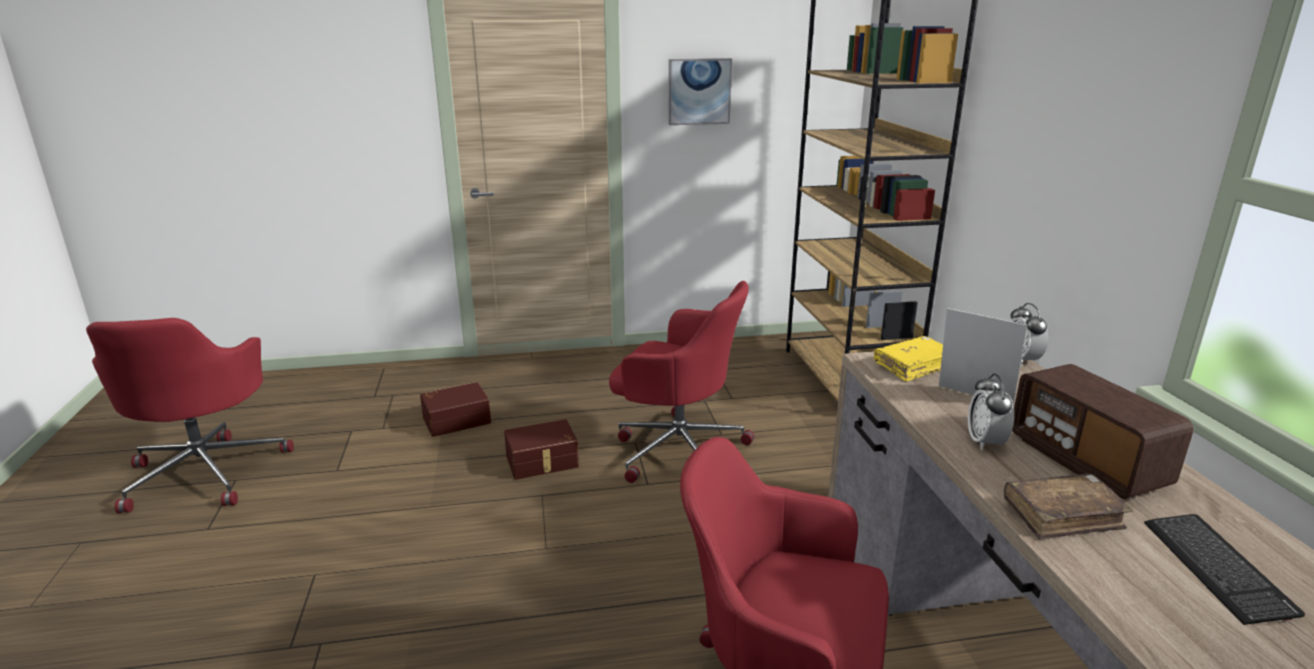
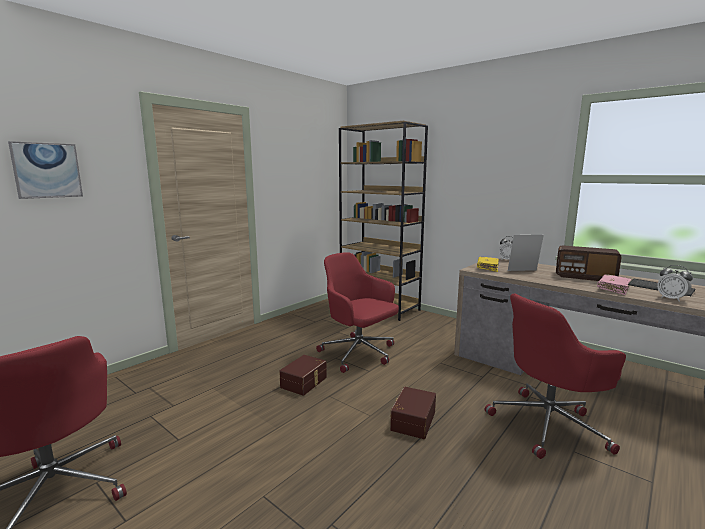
camera: 40 degrees left, 10 degrees down
(456, 419) = (219, 383): brown storage box -> brown storage box (412, 420)
(677, 450) = (359, 353): red office chair -> red office chair turned 120 degrees counterclockwise
(699, 91) = (287, 174): picture -> picture (47, 170)
(985, 442) = (555, 279): alarm clock -> alarm clock (671, 299)
(1062, 515) = (613, 289): brown book -> pink book

